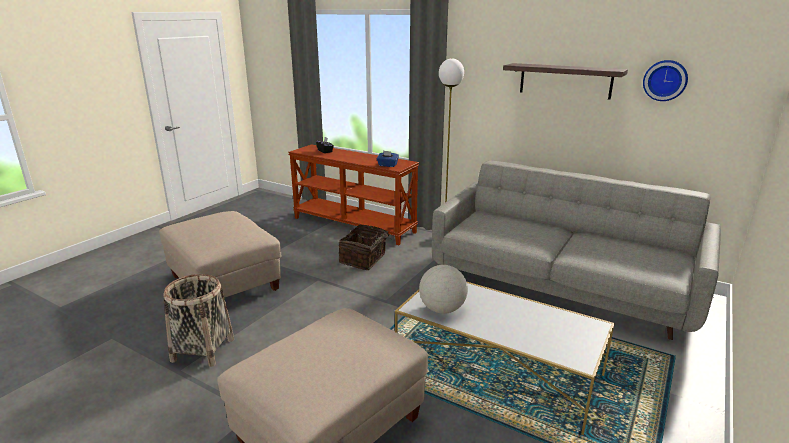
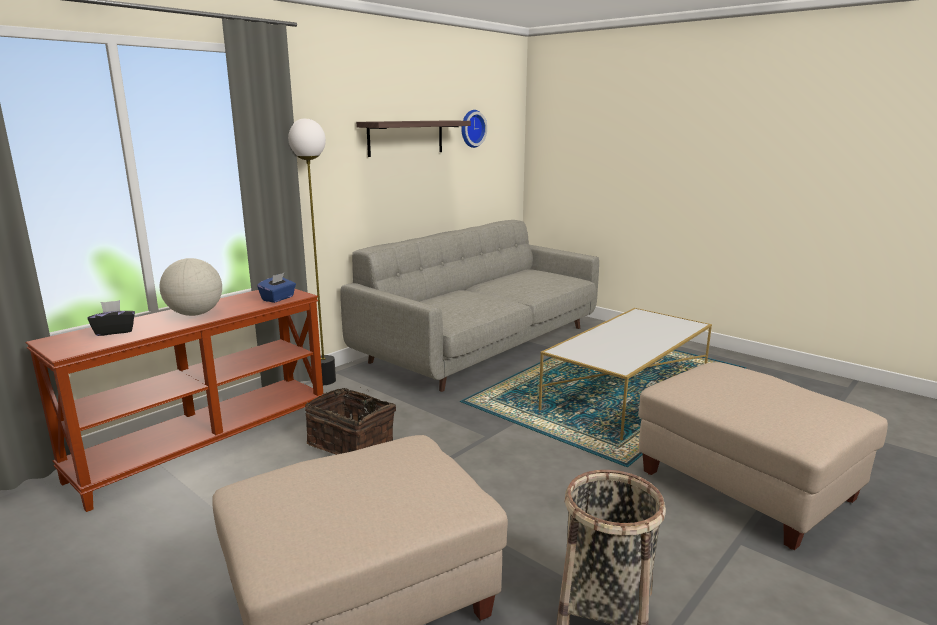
camera: 80 degrees left, 5 degrees down
(442, 309) = (621, 356): globe -> globe (195, 314)

